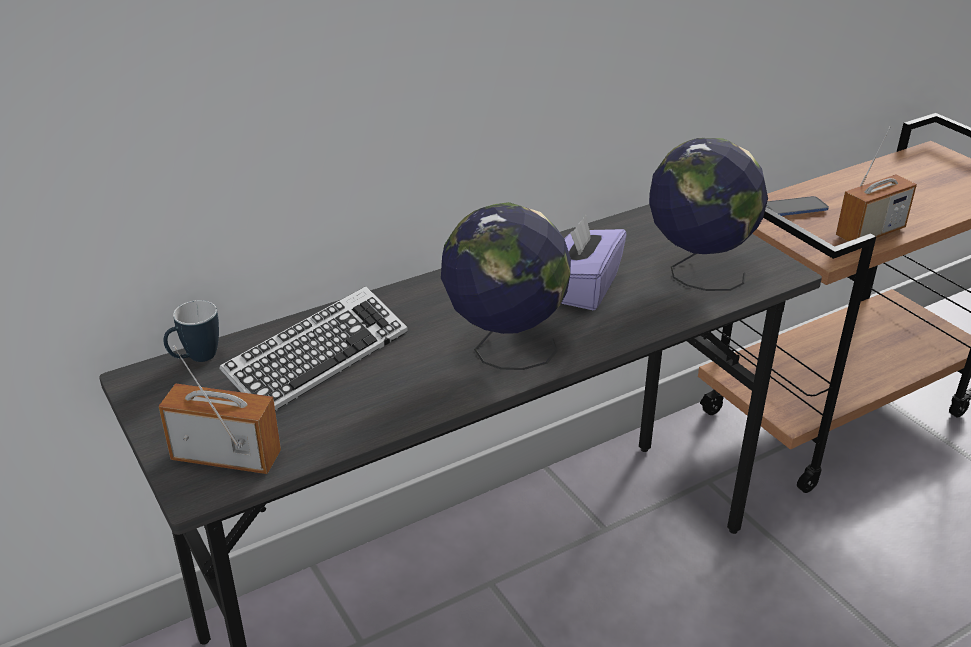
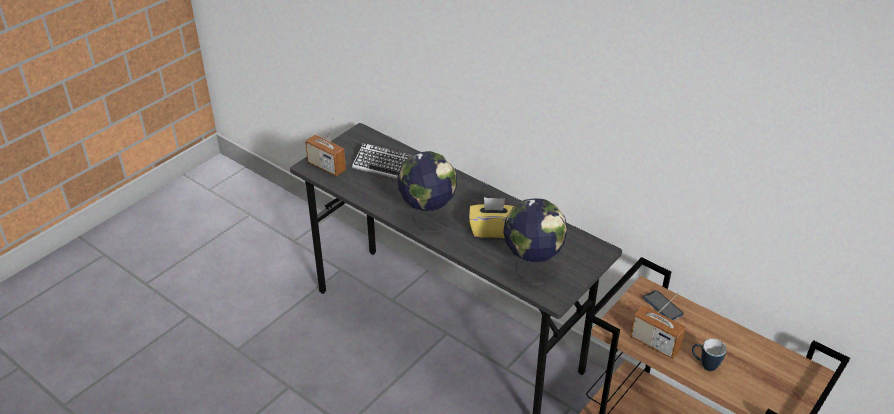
camera: 70 degrees right, 5 degrees up
(196, 359) = (379, 140): mug -> mug (704, 365)
(226, 457) = (326, 166): radio -> radio turned 135 degrees clockwise
(583, 288) = (493, 230): purple tissue box -> yellow tissue box

